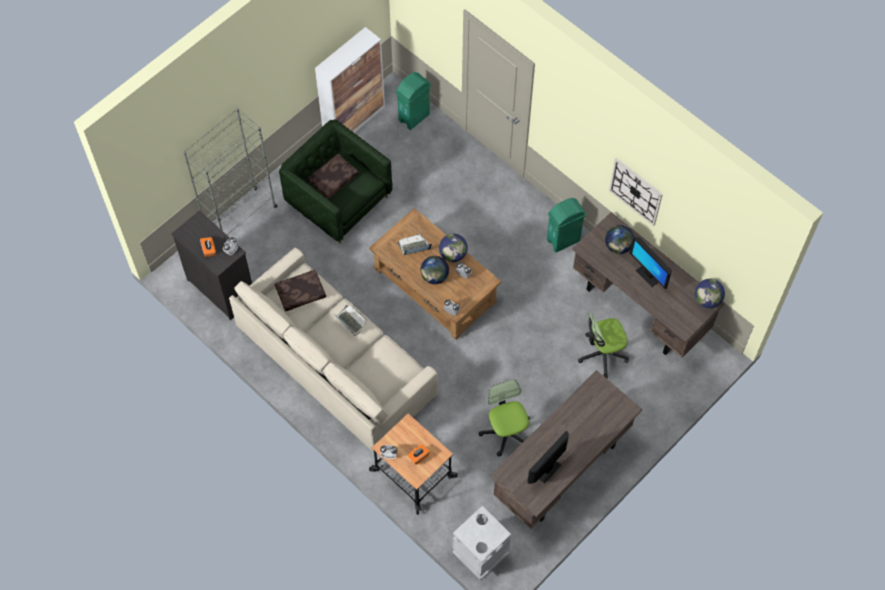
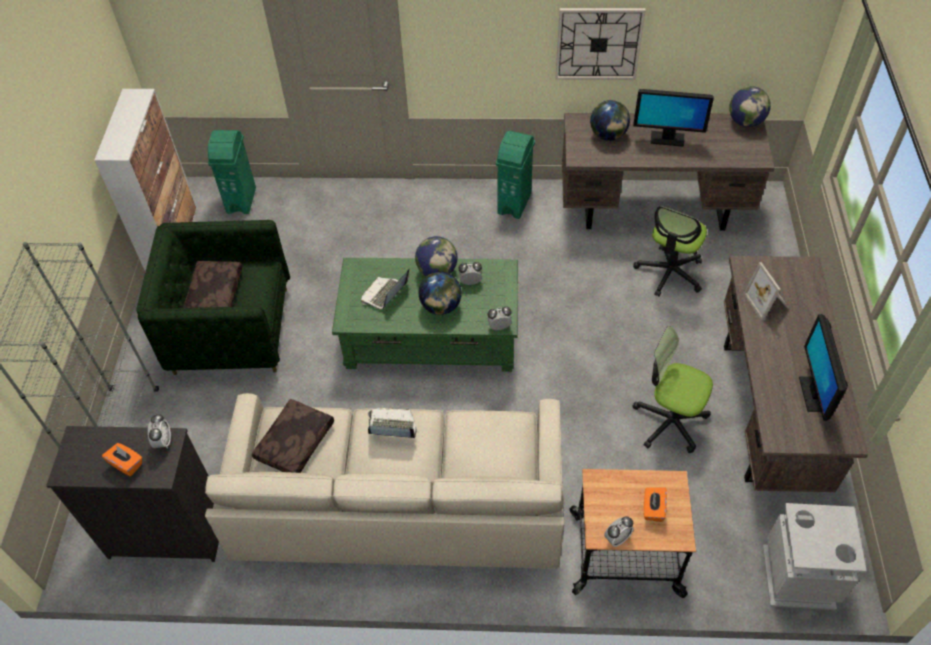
camera: 40 degrees left, 10 degrees down
(434, 286) = (430, 336): brown coffee table -> green coffee table
(583, 409) = (768, 302): none -> picture frame

